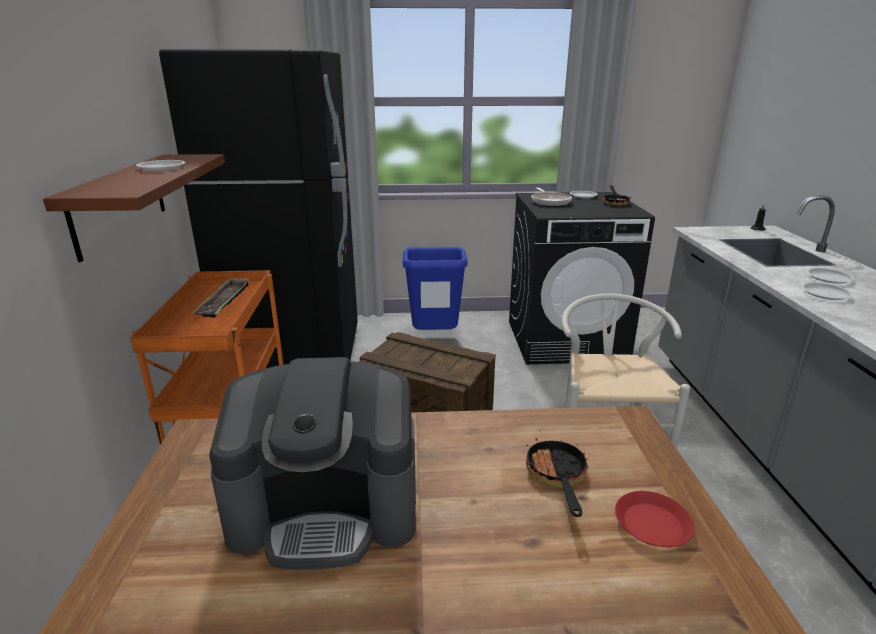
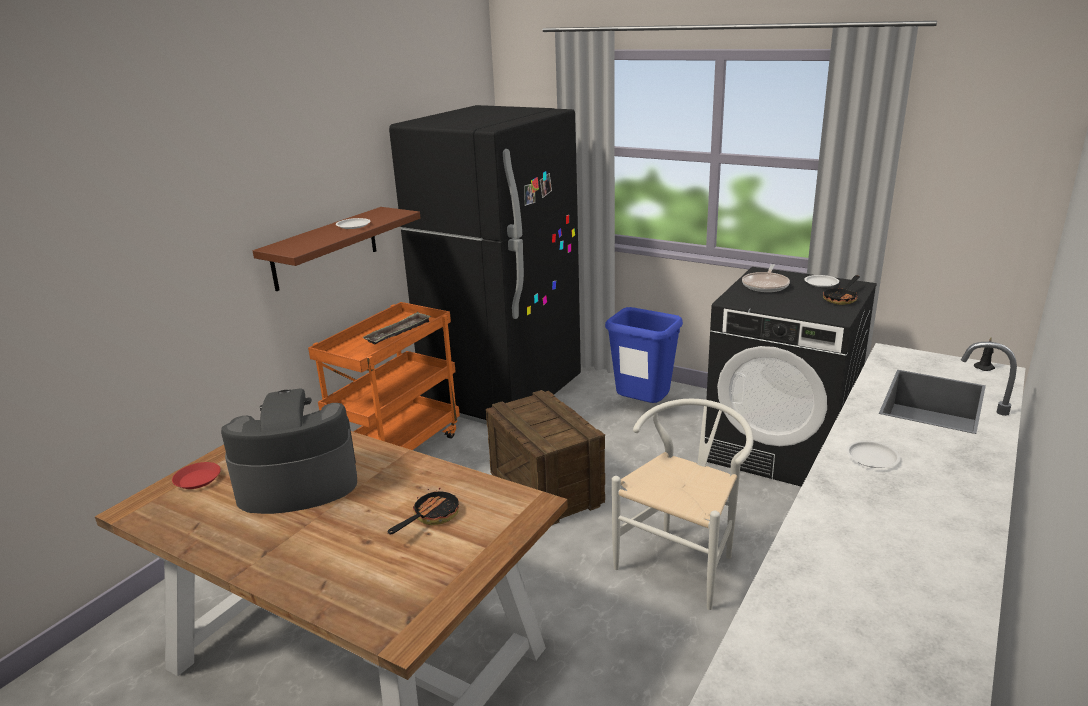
camera: 35 degrees right, 0 degrees up
(327, 507) = (297, 483): coffee machine -> coffee machine turned 135 degrees clockwise
(653, 524) = (442, 562): red plate -> red plate (197, 479)
(828, 278) = (921, 444): white plate -> none

